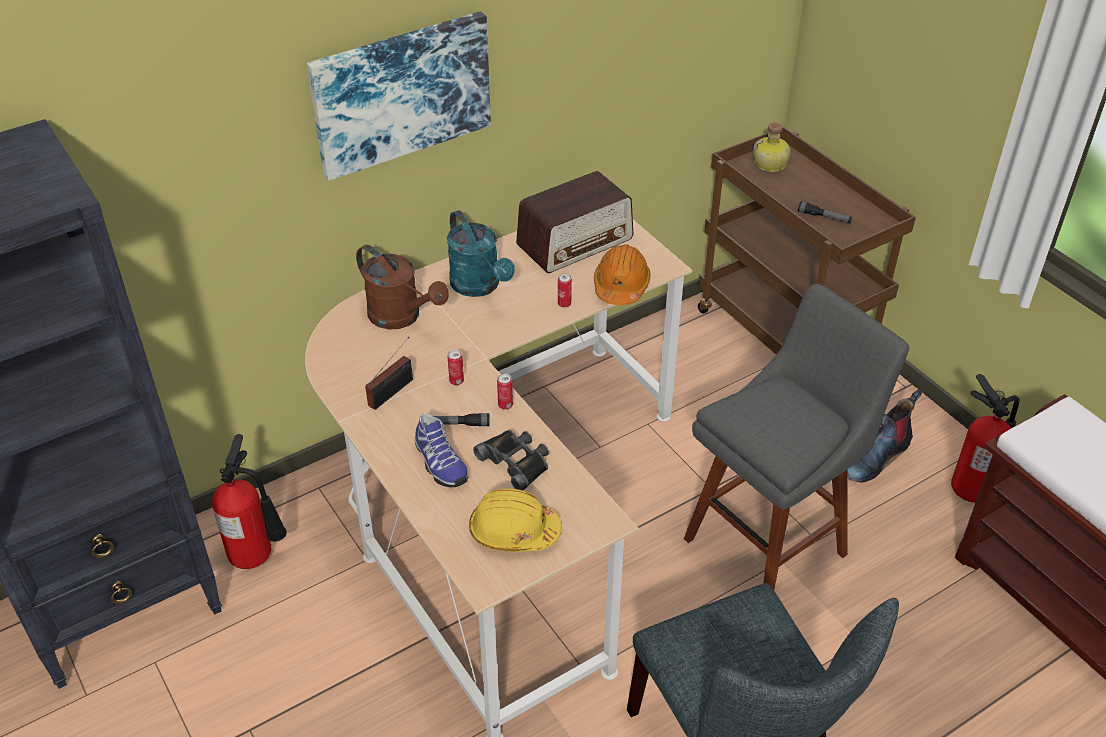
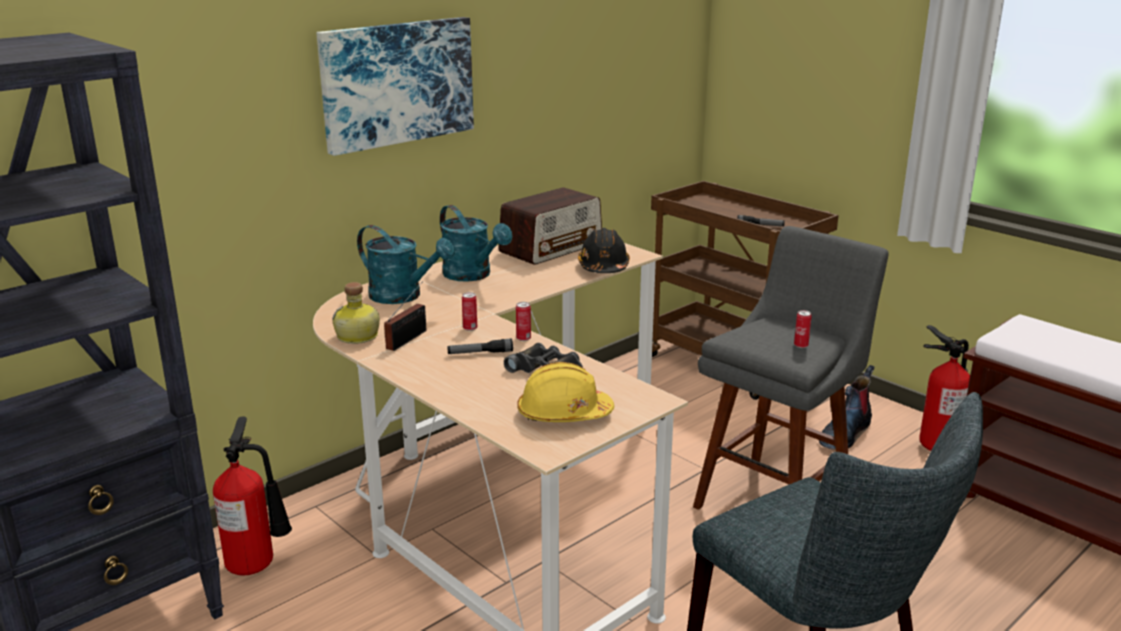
camera: 10 degrees left, 20 degrees down
(401, 317) = (403, 296): brown watering can -> turquoise watering can
(439, 463) = (470, 378): shoe -> none
(564, 304) = (556, 279): can -> can (801, 345)
(621, 286) = (603, 267): orange hard hat -> black hard hat
(770, 164) = (700, 204): bottle -> bottle (358, 337)

